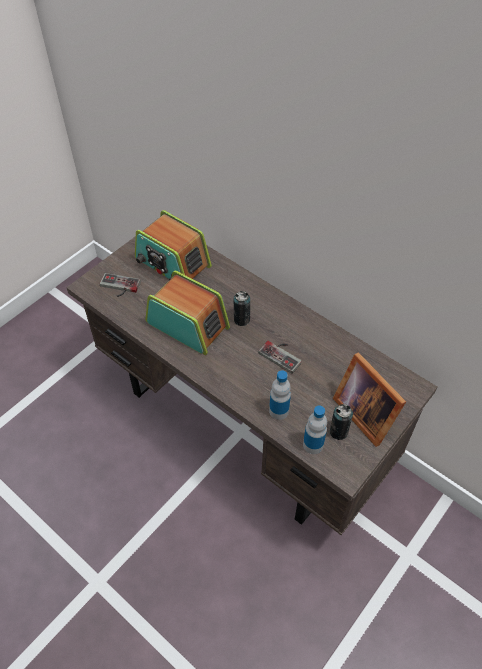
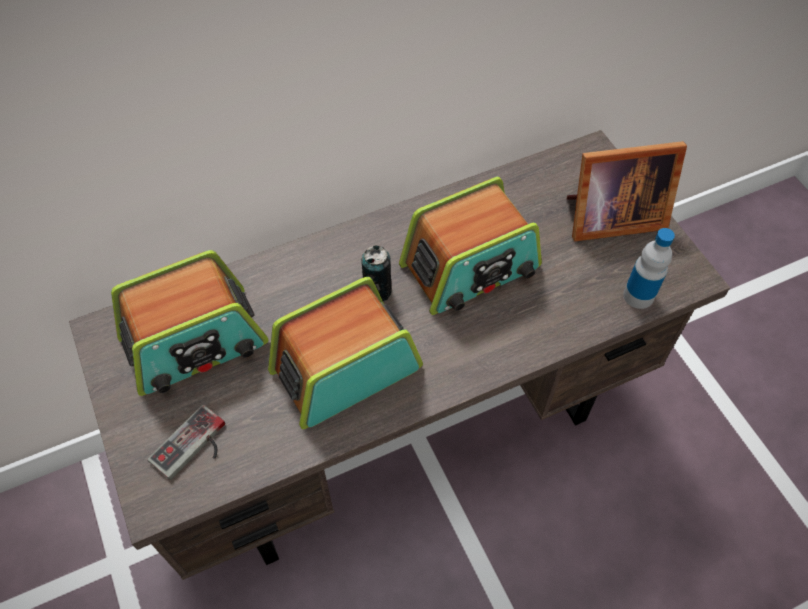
camera: 65 degrees left, 5 degrees up
(279, 411) = (567, 312): bottle -> none
(282, 354) = (470, 267): game controller -> radio
(338, 432) = (628, 258): can -> none

